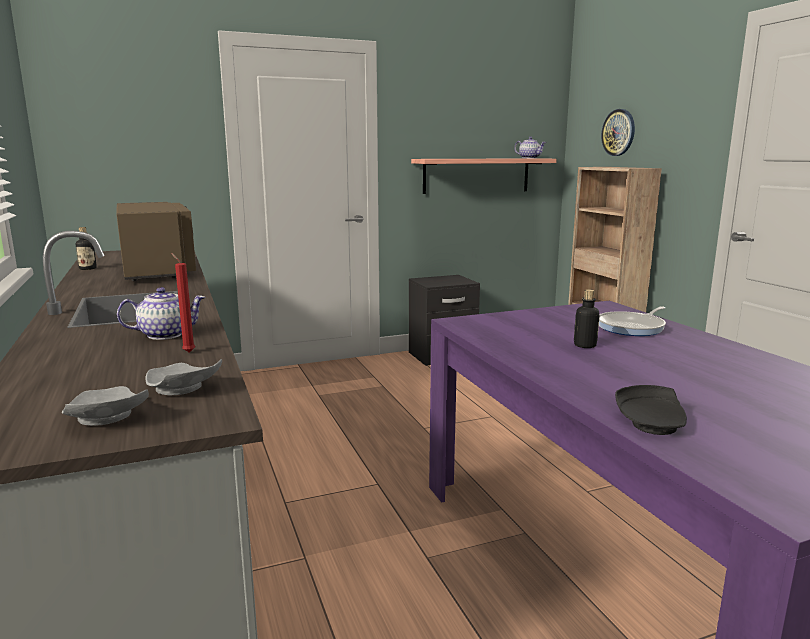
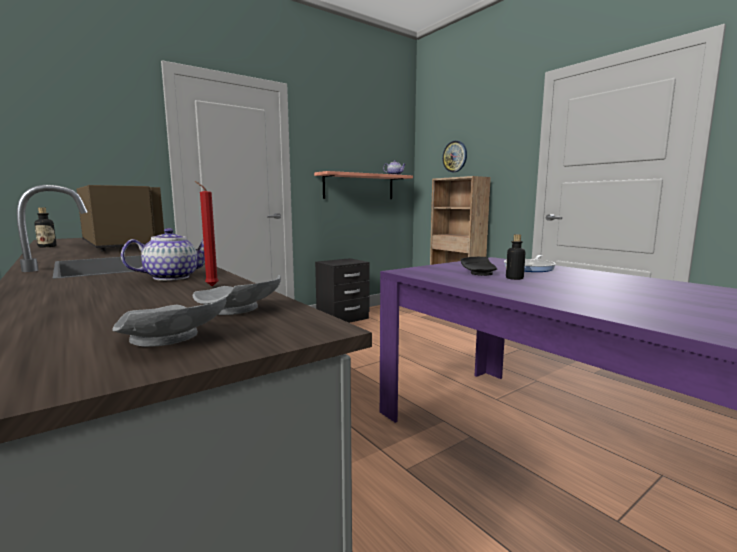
camera: 15 degrees left, 5 degrees down
(652, 423) = (638, 316): black plate -> black plate (480, 273)

